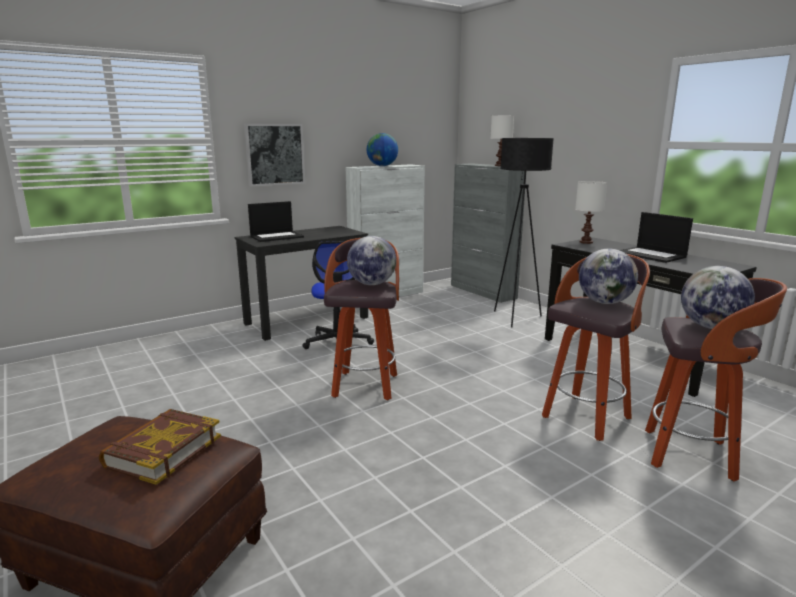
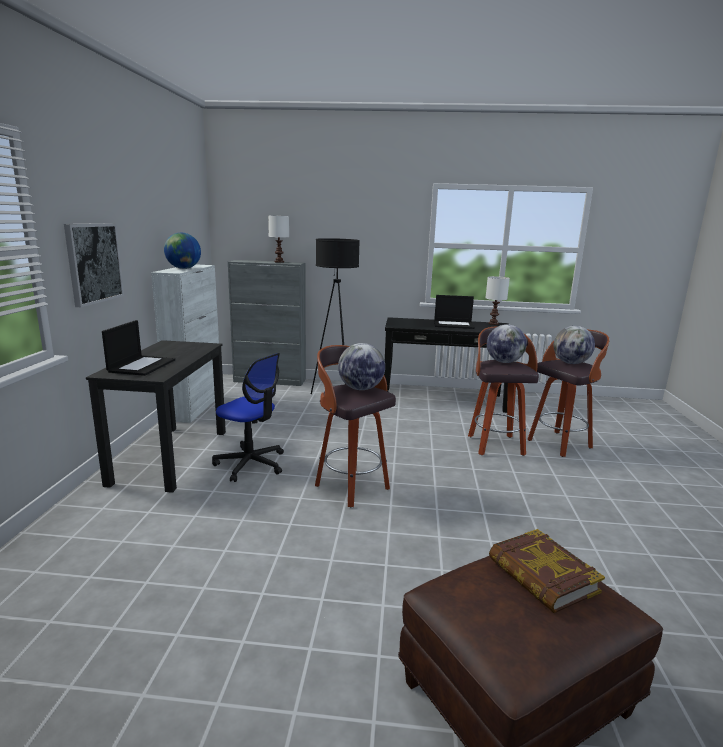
camera: 50 degrees left, 0 degrees up
(585, 242) = (397, 322): white table lamp -> white table lamp (493, 323)

